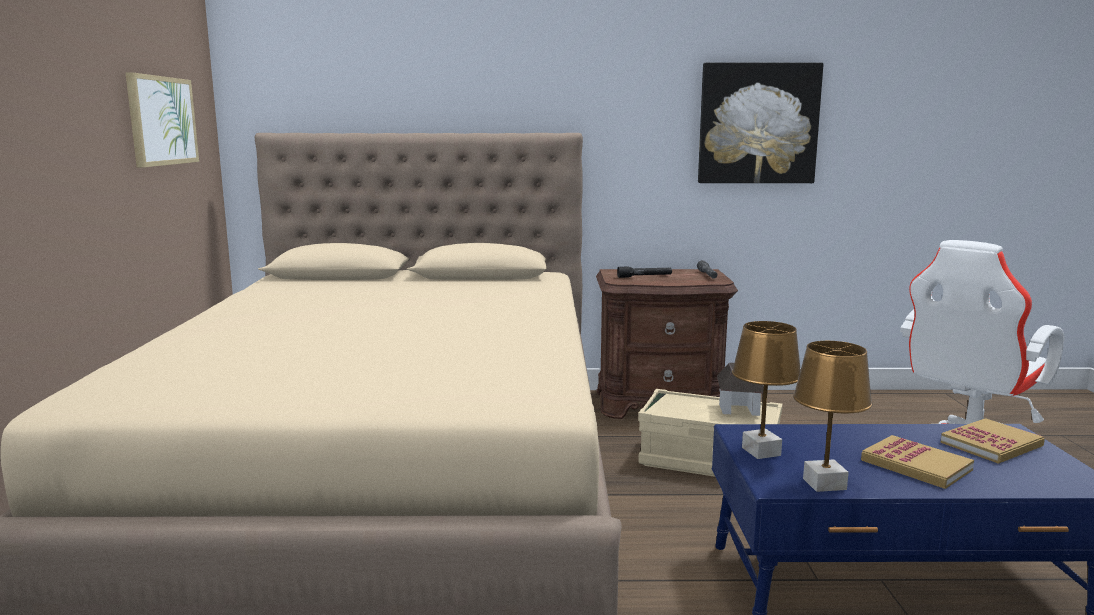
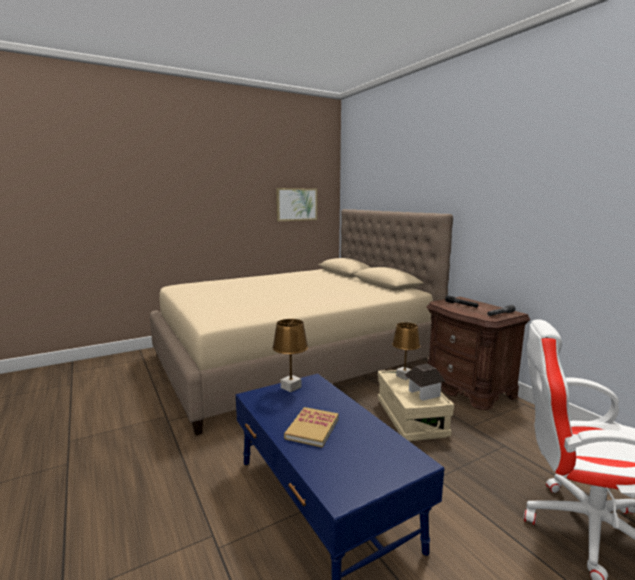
camera: 60 degrees right, 0 degrees up
(758, 124) = (567, 211): picture -> none
(824, 484) = (262, 406): brown table lamp -> brown table lamp (404, 376)
(991, 444) = (378, 453): book -> none

